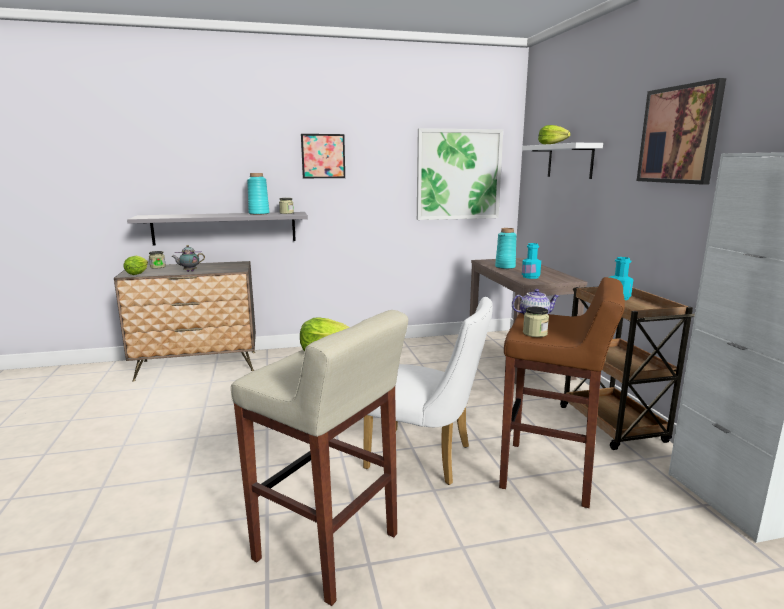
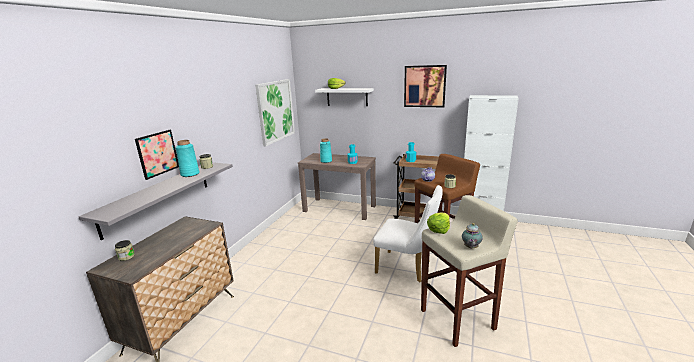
camera: 55 degrees left, 5 degrees up
(138, 273) = (137, 269): lettuce -> none
(189, 271) = (176, 244): teapot -> teapot (470, 248)
(323, 156) = (212, 115): picture -> picture (157, 153)
(427, 458) = (407, 268): white chair -> white chair turned 60 degrees clockwise

